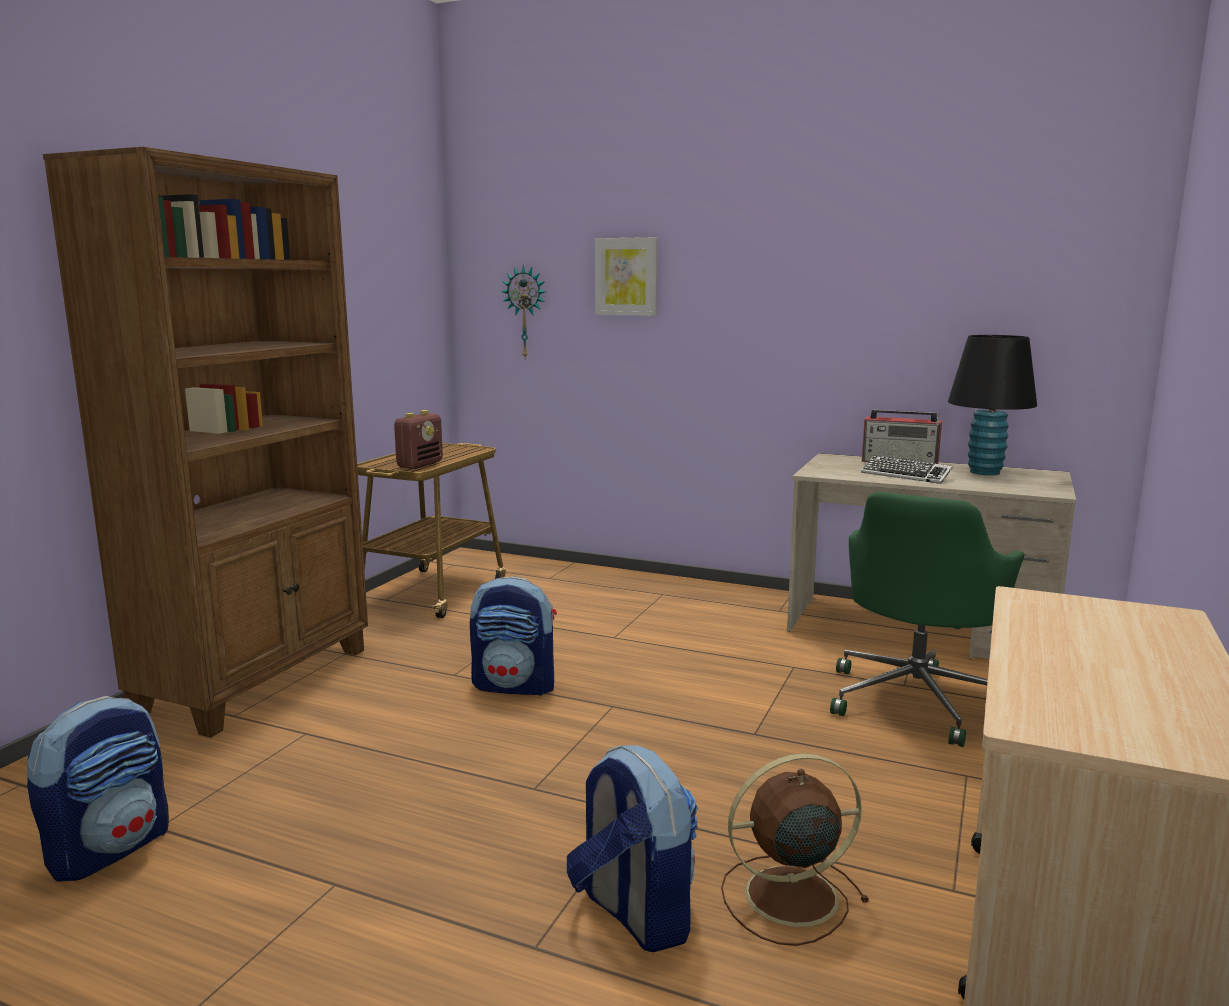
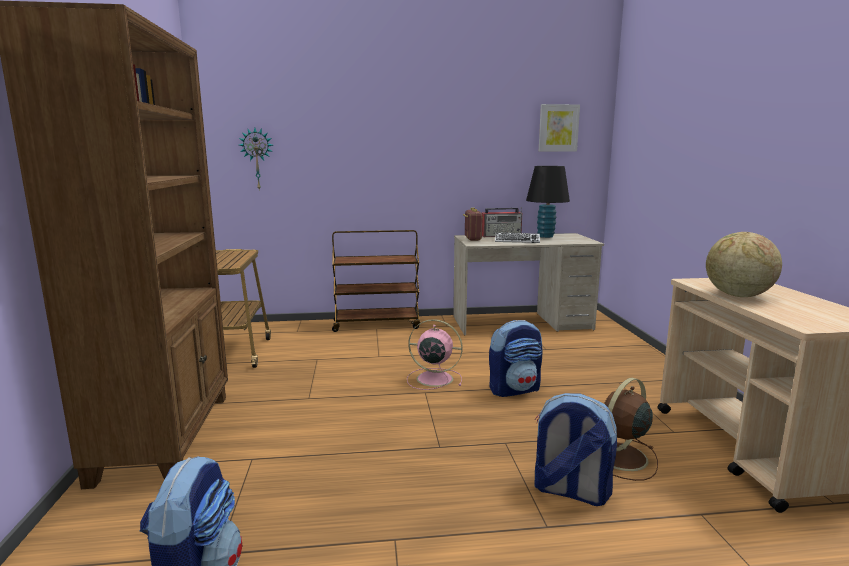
camera: 30 degrees left, 0 degrees up
(420, 465) = (227, 264): radio -> radio (472, 239)
(515, 686) = (356, 395): backpack -> backpack (515, 389)
(627, 276) = (330, 135): picture -> picture (558, 128)
(650, 689) = (433, 378): none -> pink fan
(671, 588) = (377, 324): none -> brown cart
(917, 699) = (559, 354): green office chair -> none
(1046, 641) = (737, 296): none -> globe

